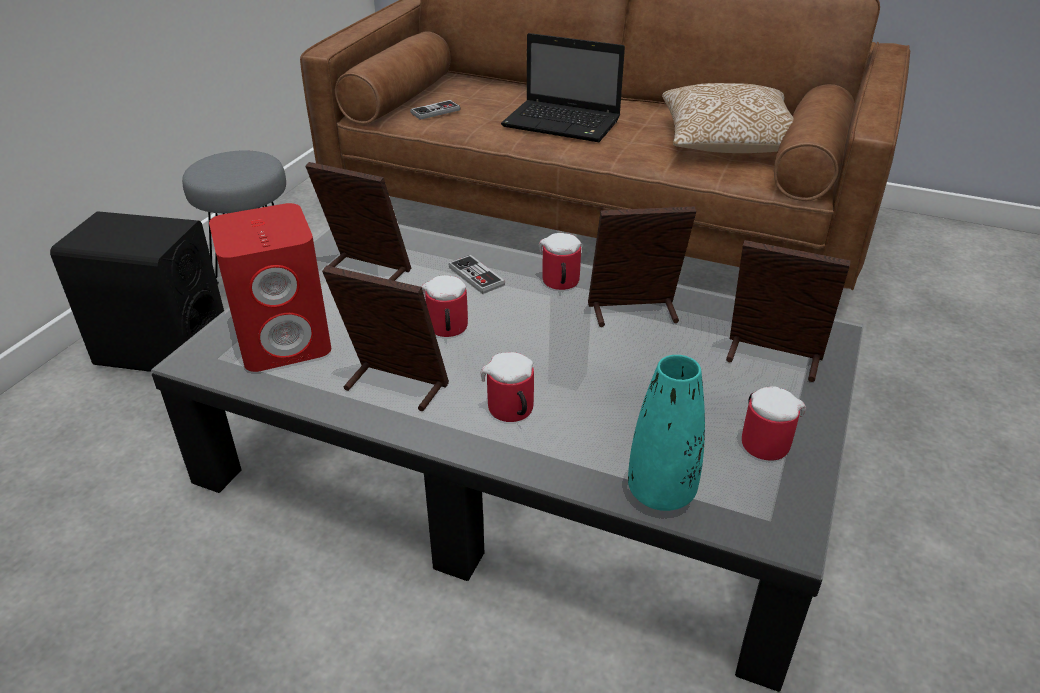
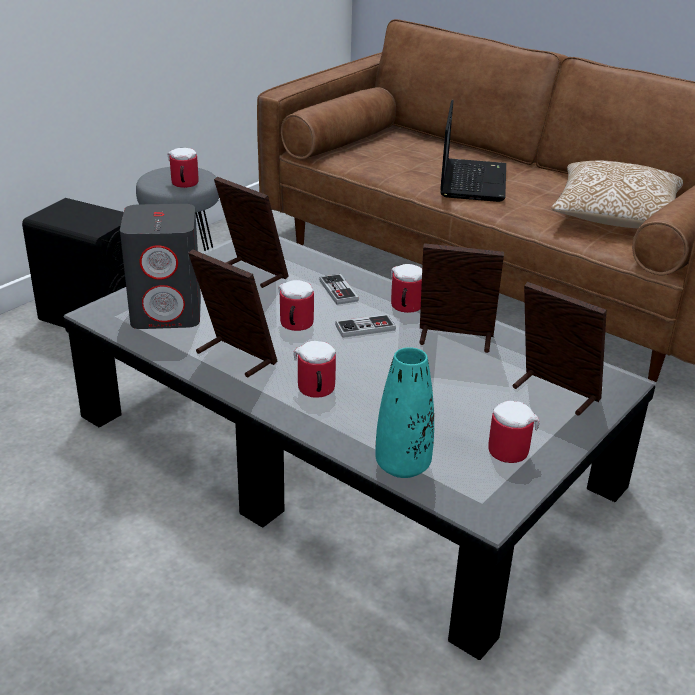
camera: 15 degrees right, 5 degrees down
(243, 174) = (183, 184): none -> mug
(285, 341) = (167, 312): red speaker -> grey speaker
(435, 111) = (364, 156): game controller -> game controller (365, 328)
(564, 123) = (472, 181): laptop -> laptop turned 120 degrees counterclockwise

